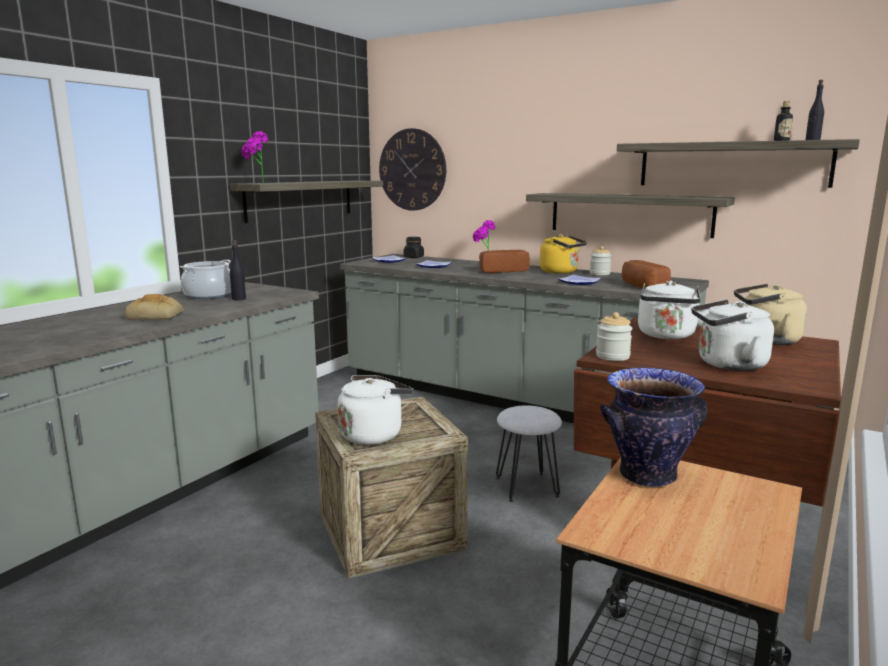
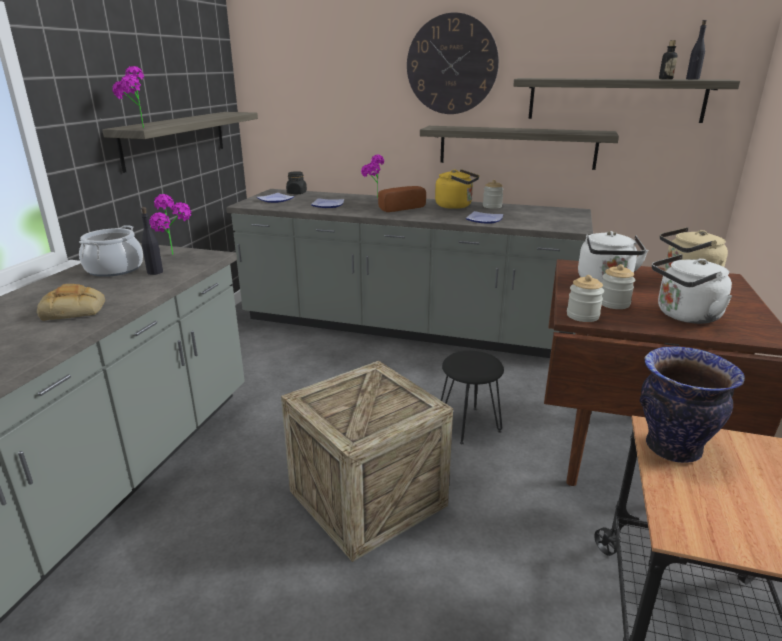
camera: 15 degrees left, 10 degrees up
(266, 291) = (176, 256): none -> potted plant
(373, 434) = (360, 418): white kettle -> none
(412, 170) = (286, 99): wall clock -> wall clock (452, 65)
(526, 486) = (468, 425): white stool -> black stool
(641, 287) = (543, 222): bread -> none
(657, 351) = (614, 304): none -> jar

